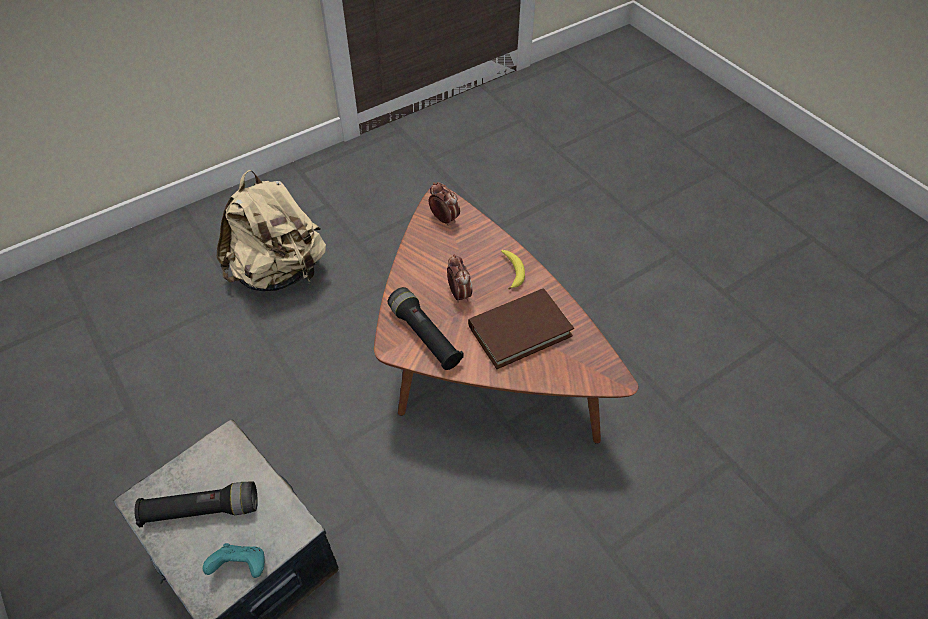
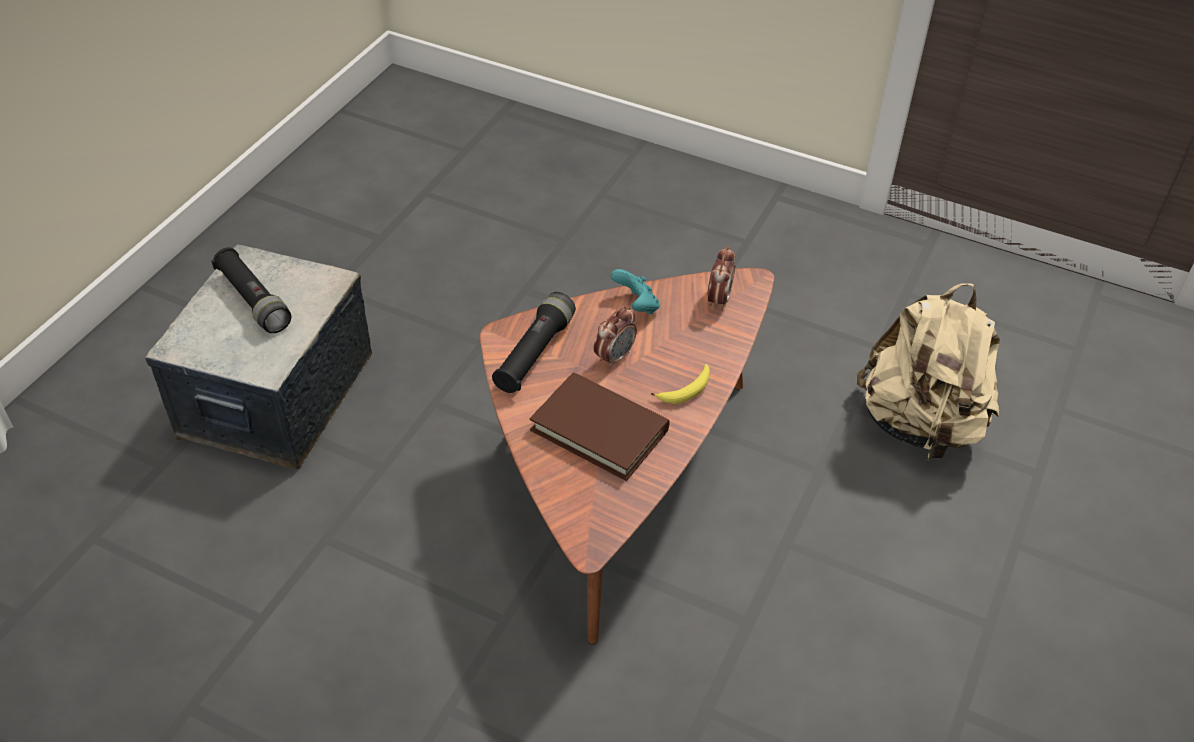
camera: 60 degrees right, 5 degrees down
(241, 567) = (212, 352): turquoise game controller -> turquoise game controller (636, 306)
(279, 272) = (619, 252): beige backpack -> beige backpack (919, 424)

